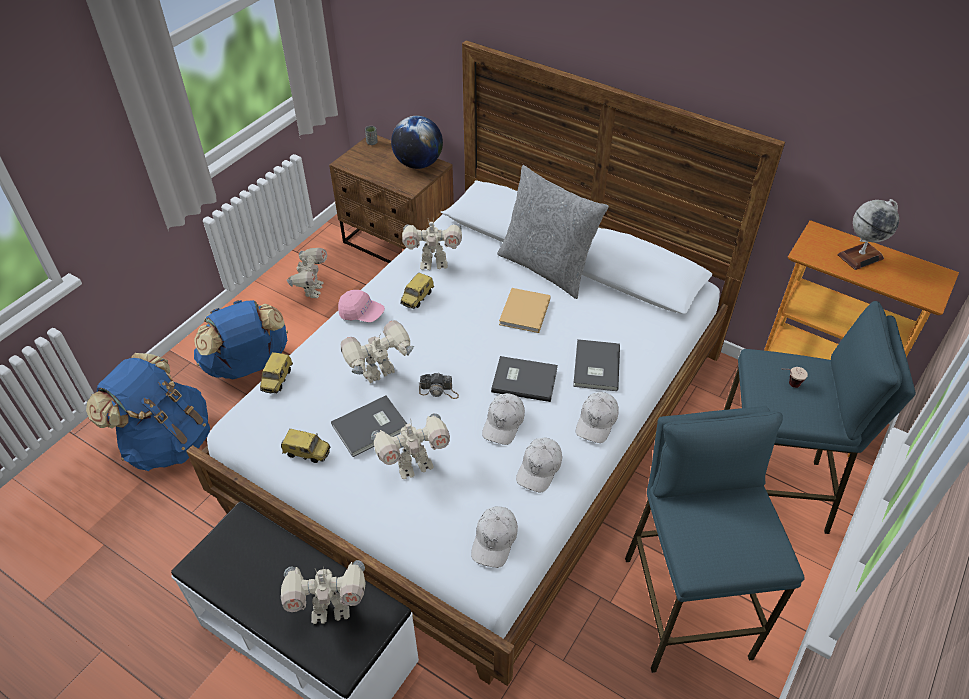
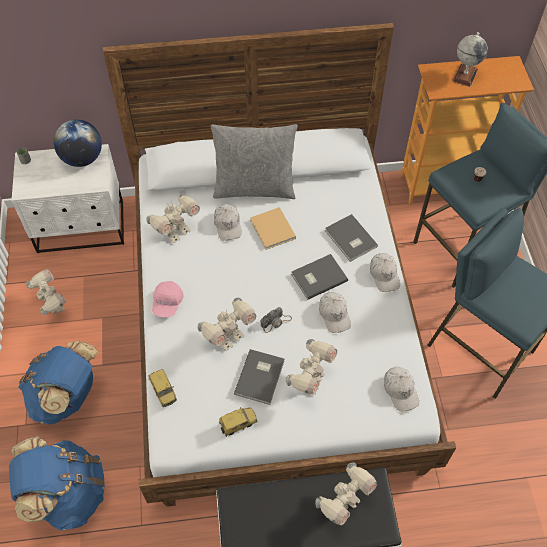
camera: 40 degrees left, 10 degrees up
(361, 313) = (167, 303): pink cap -> pink cap turned 120 degrees clockwise
(380, 375) = (229, 338): toy robot -> toy robot turned 150 degrees counterclockwise
(398, 244) = (81, 228): brown nightstand -> white nightstand
(418, 299) = (194, 266): toy car -> none
(539, 468) = (382, 328): white cap -> white cap (228, 225)

